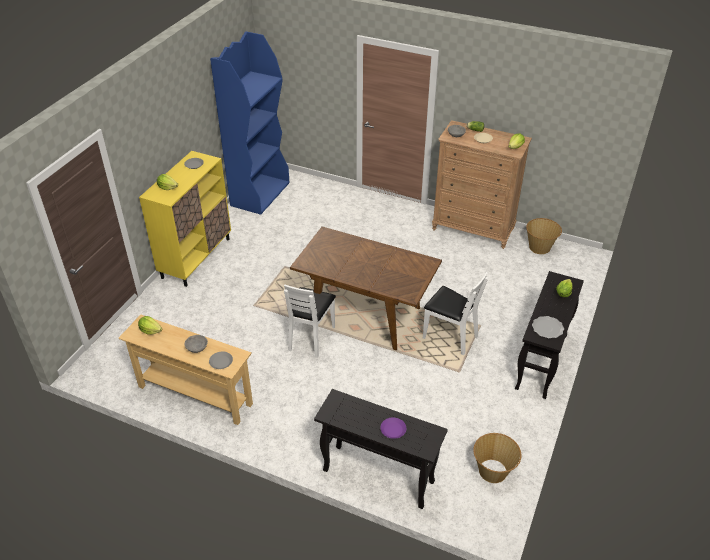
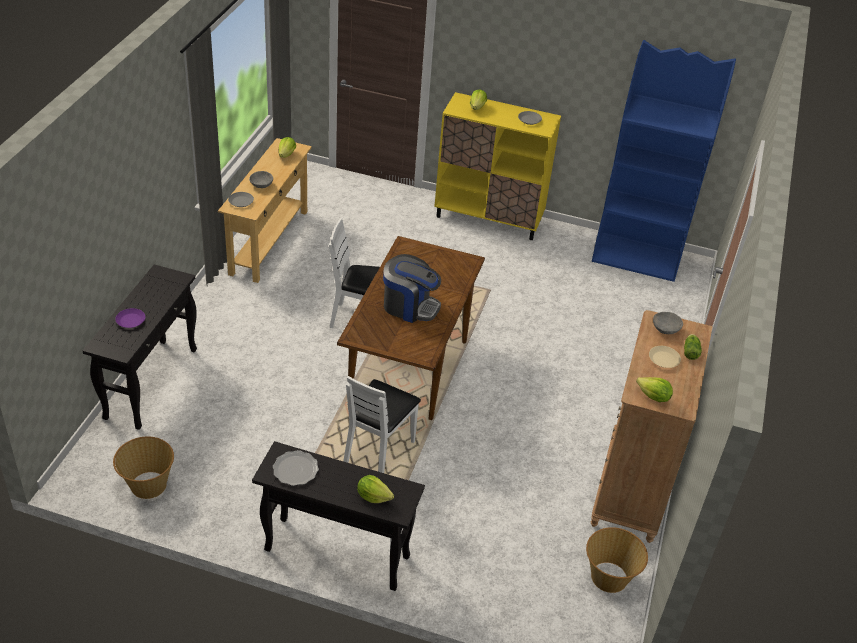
camera: 80 degrees right, 0 degrees up
(376, 266) = (409, 306): none -> coffee machine

